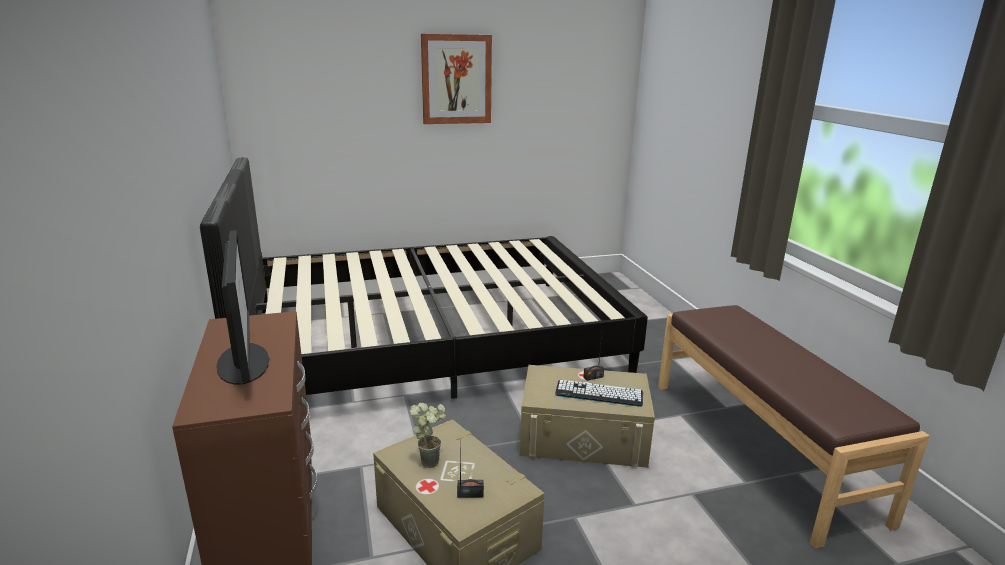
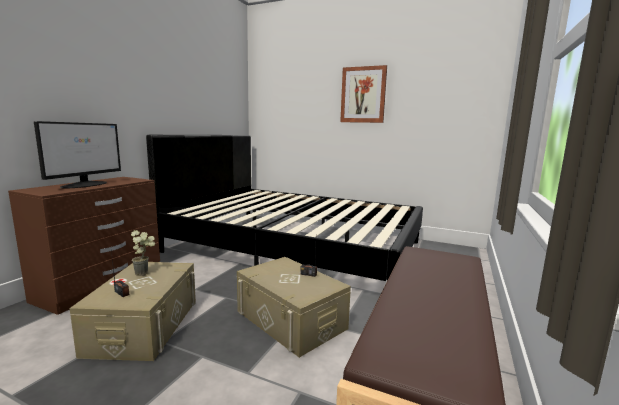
camera: 40 degrees right, 10 degrees down
(599, 394) = (291, 282): keyboard -> none

